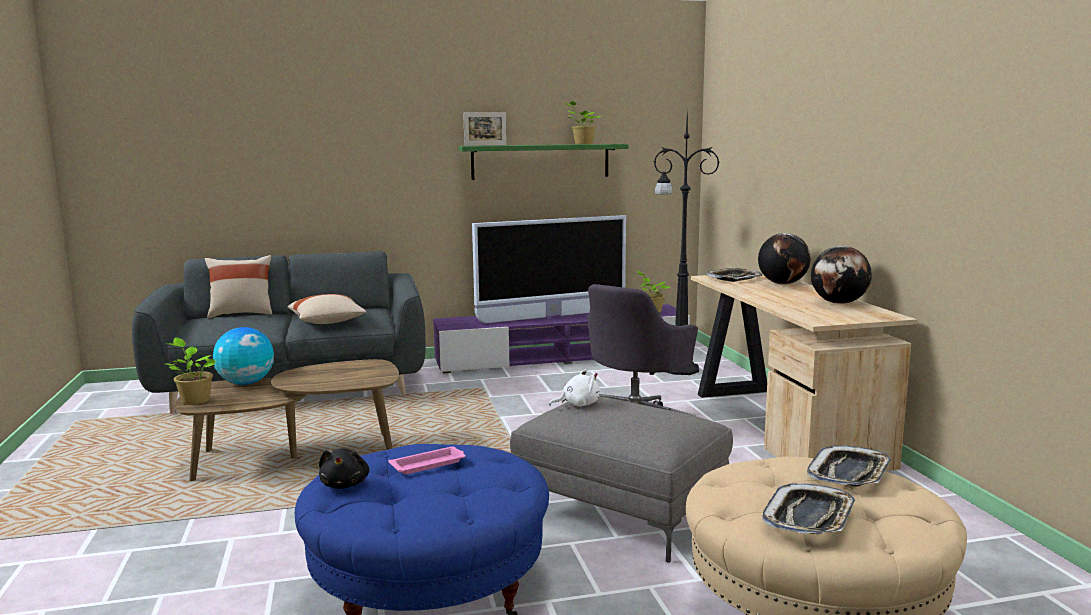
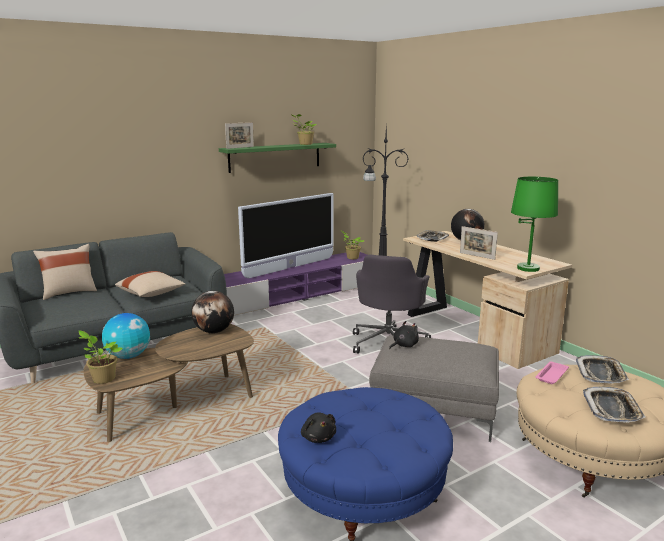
camera: 20 degrees left, 5 degrees up
(429, 464) = (358, 410): pink tray -> pink tray (552, 375)
(578, 405) = (404, 345): white plush toy -> black plush toy
(771, 300) = (477, 256): none -> picture frame
(831, 318) = (528, 268): none -> green table lamp
(839, 303) = (517, 255): globe -> globe (214, 331)

